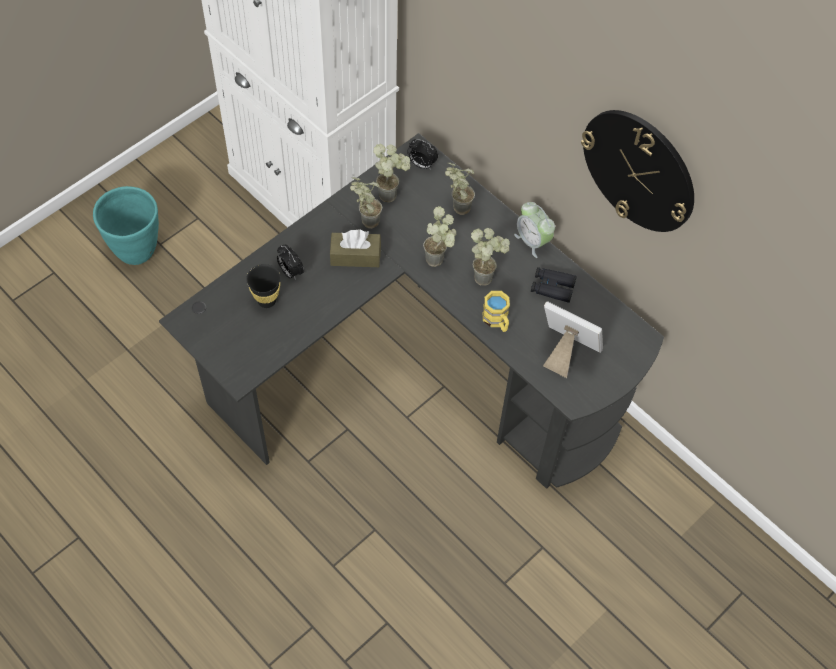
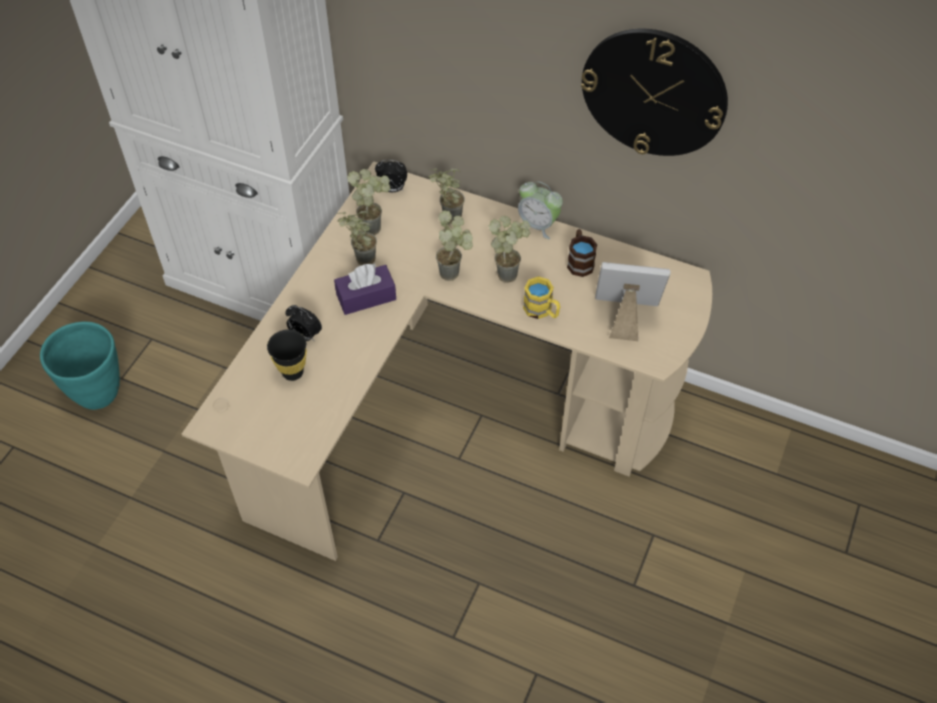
camera: 20 degrees left, 5 degrees down
(355, 256) = (366, 297): brown tissue box -> purple tissue box
(419, 371) = (450, 410): black desk -> beige desk
(552, 287) = (579, 261): black binoculars -> brown mug

